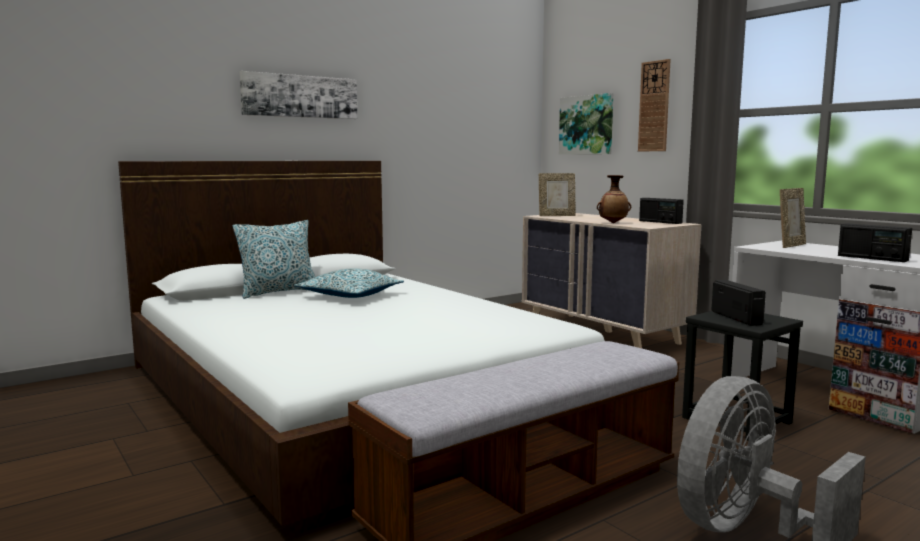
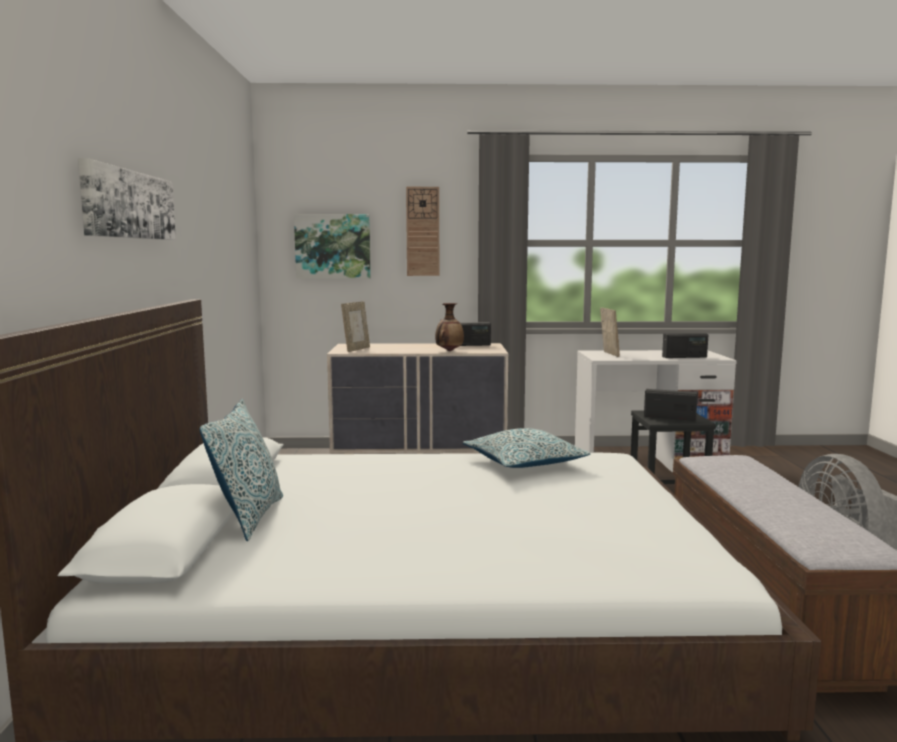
camera: 55 degrees left, 0 degrees up
(350, 296) = (347, 491): pillow -> pillow (524, 463)

